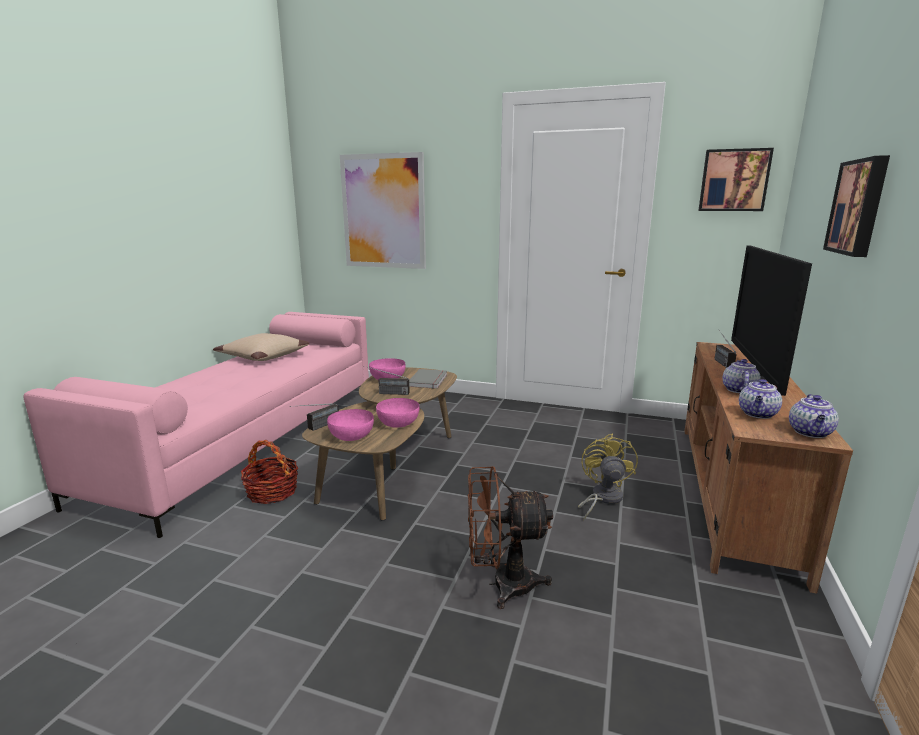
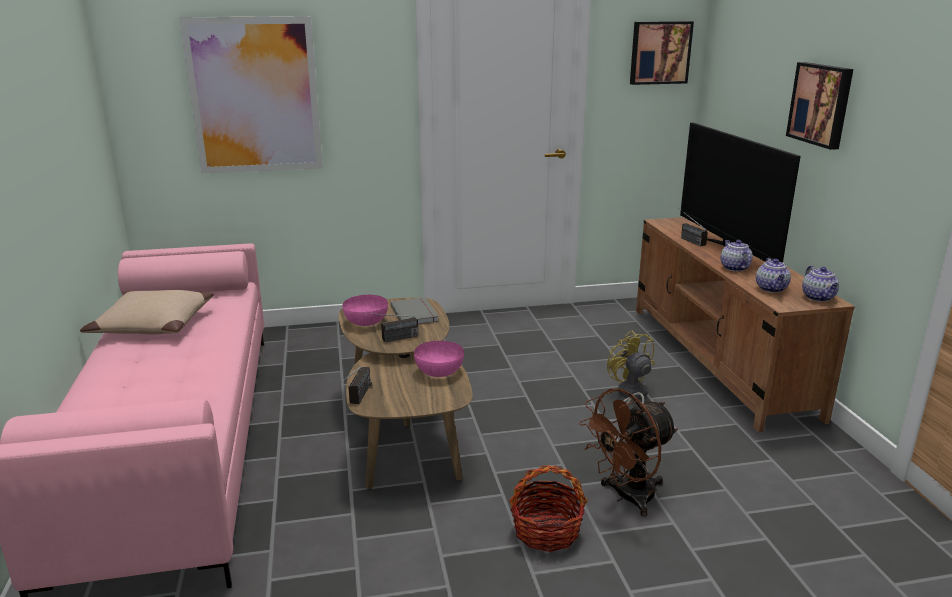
camera: 30 degrees left, 5 degrees up
(272, 492) = (300, 493): basket -> basket (546, 531)
(351, 436) = (411, 398): pink bowl -> none

